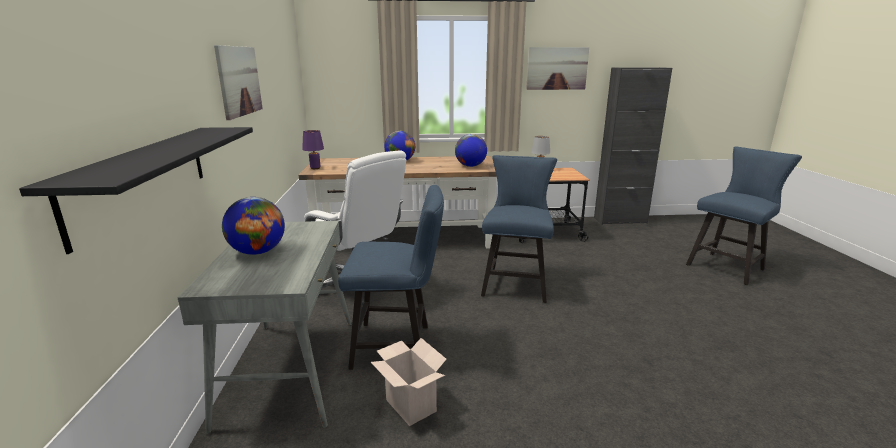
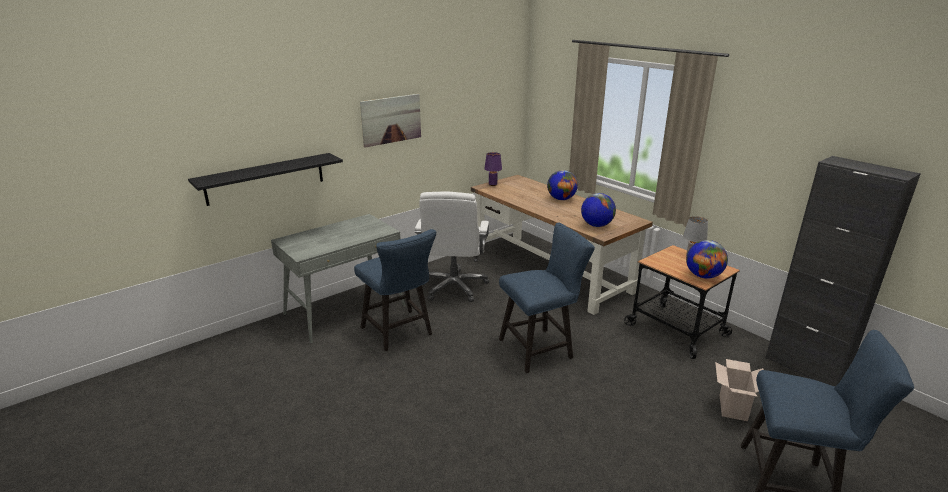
camera: 55 degrees right, 5 degrees up
(258, 252) = (332, 232): globe -> globe (703, 276)
(408, 405) = (347, 361): cardboard box -> cardboard box (731, 407)
(557, 68) = (756, 141): picture -> none

